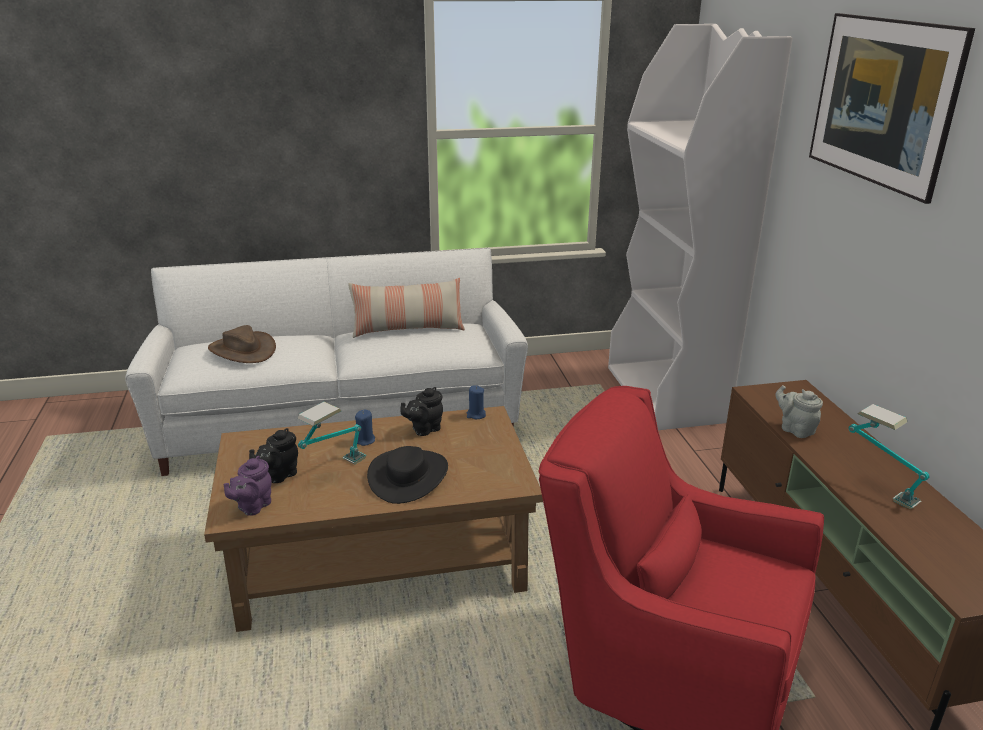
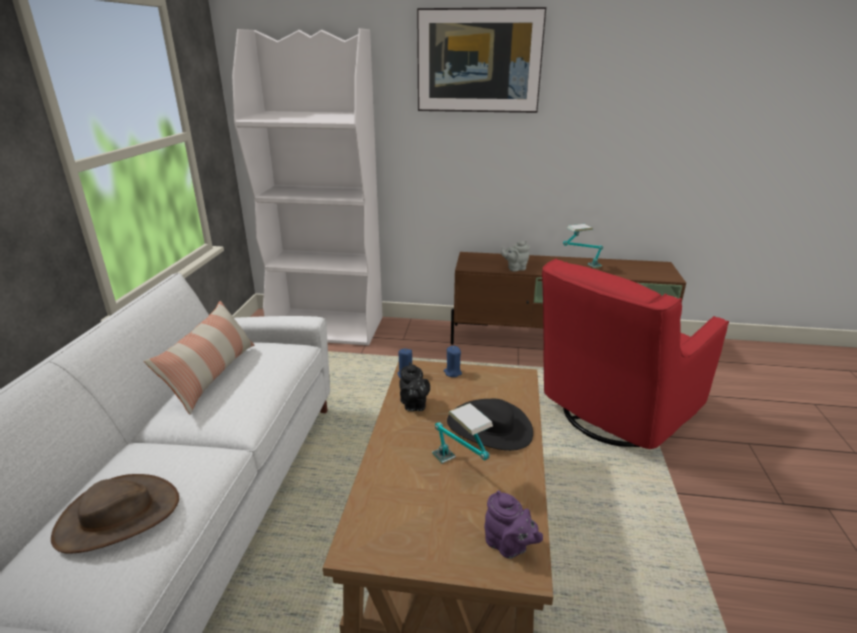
camera: 70 degrees left, 0 degrees up
(278, 475) = (452, 517): black teapot -> none
(365, 440) = (413, 444): blue candle -> blue candle (452, 372)

